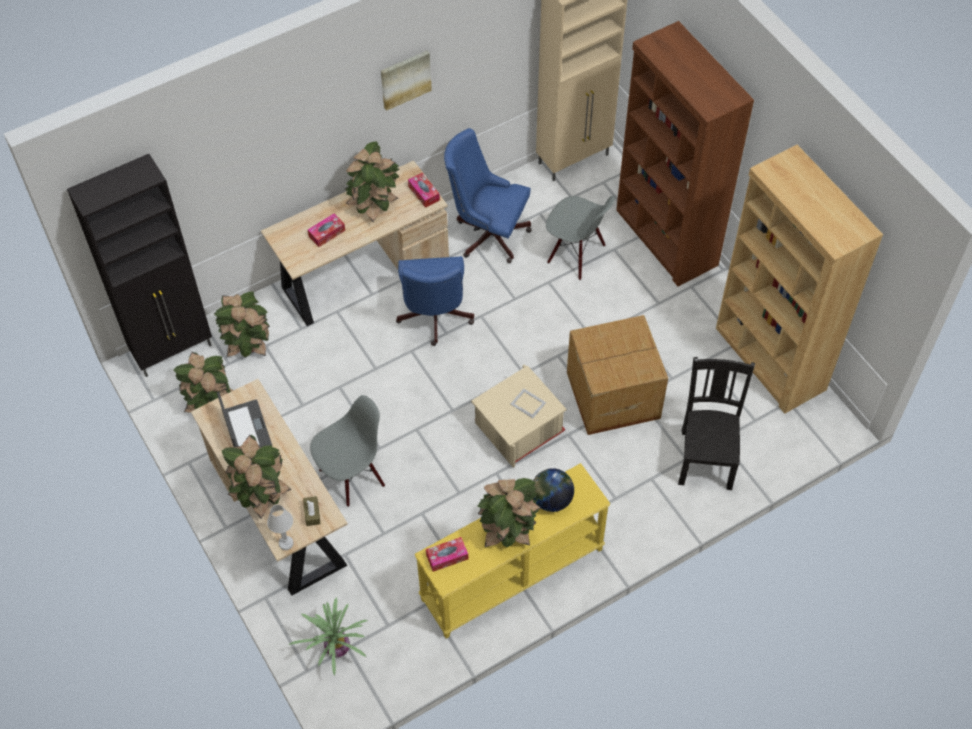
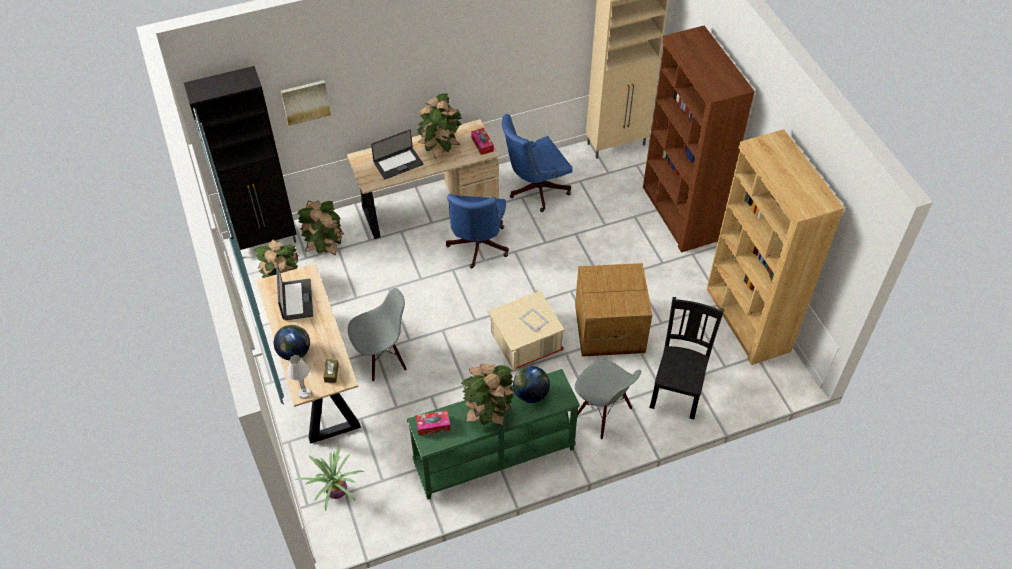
camera: 10 degrees right, 5 degrees down
(261, 495) = (294, 352): potted plant -> globe
(327, 233) = (398, 163): tissue box -> laptop
(405, 79) = (476, 46): picture -> picture (305, 101)
(487, 233) = (534, 190): blue office chair -> blue office chair turned 60 degrees counterclockwise
(512, 575) = (494, 458): yellow console table -> green console table
(576, 254) = (602, 216): grey chair -> grey chair (602, 413)

